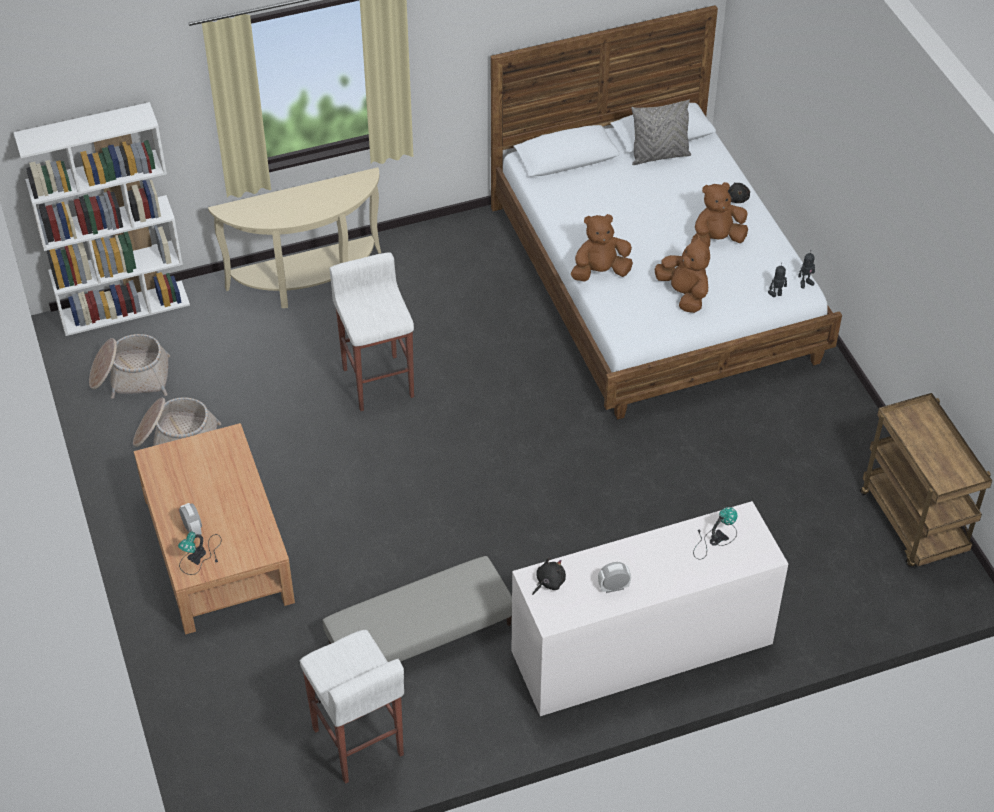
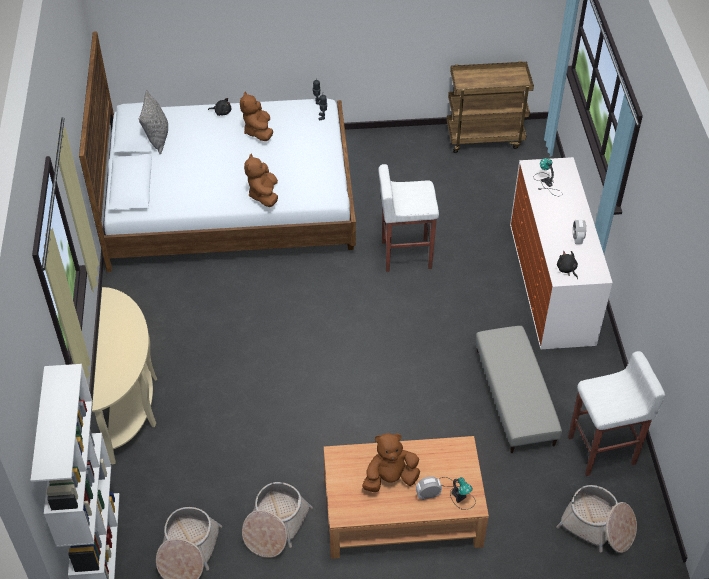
camera: 75 degrees left, 0 degrees up
(237, 750) = (598, 526): none -> basket
(378, 381) = (263, 377): white stool -> white stool (405, 254)
(684, 294) = (304, 159): brown plush toy -> brown plush toy (390, 479)

